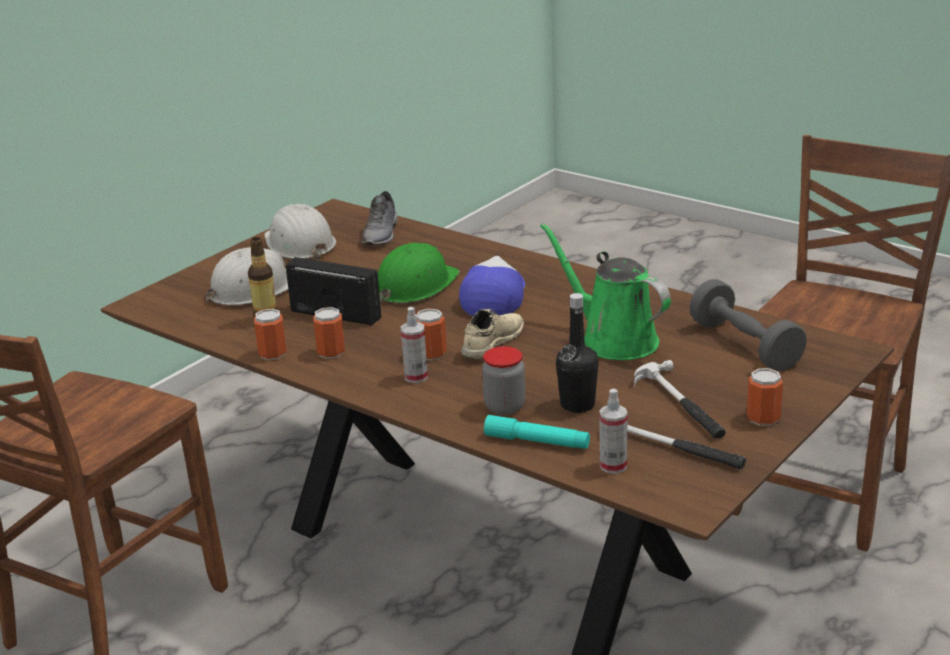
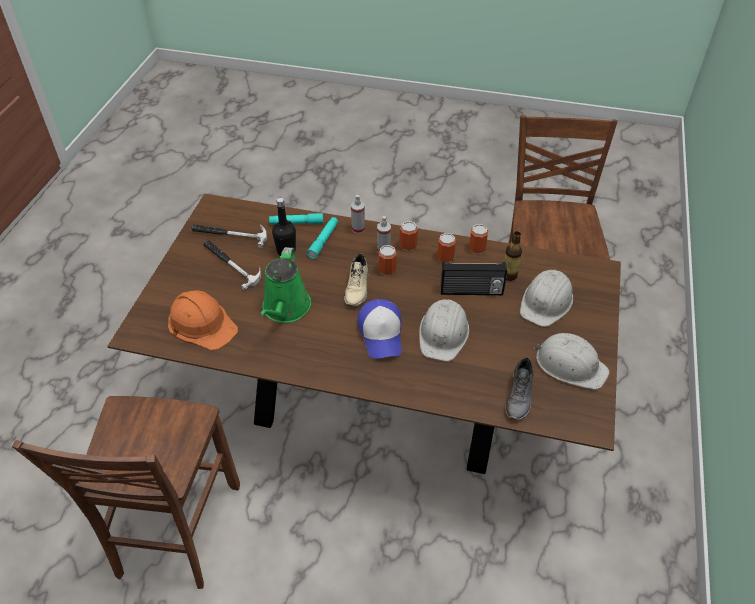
camera: 155 degrees right, 20 degrees up
(381, 234) = (519, 396): grey shoe -> grey shoe turned 150 degrees counterclockwise
(415, 286) = (443, 333): green hard hat -> white hard hat
(505, 407) = (323, 241): jar -> turquoise flashlight
(613, 339) = (285, 309): green watering can -> green watering can turned 75 degrees clockwise
(613, 466) = (254, 218): spray bottle -> spray bottle (358, 229)
(745, 345) = (202, 323): grey dumbbell -> orange hard hat
(763, 418) = (185, 264): can -> can (408, 245)

